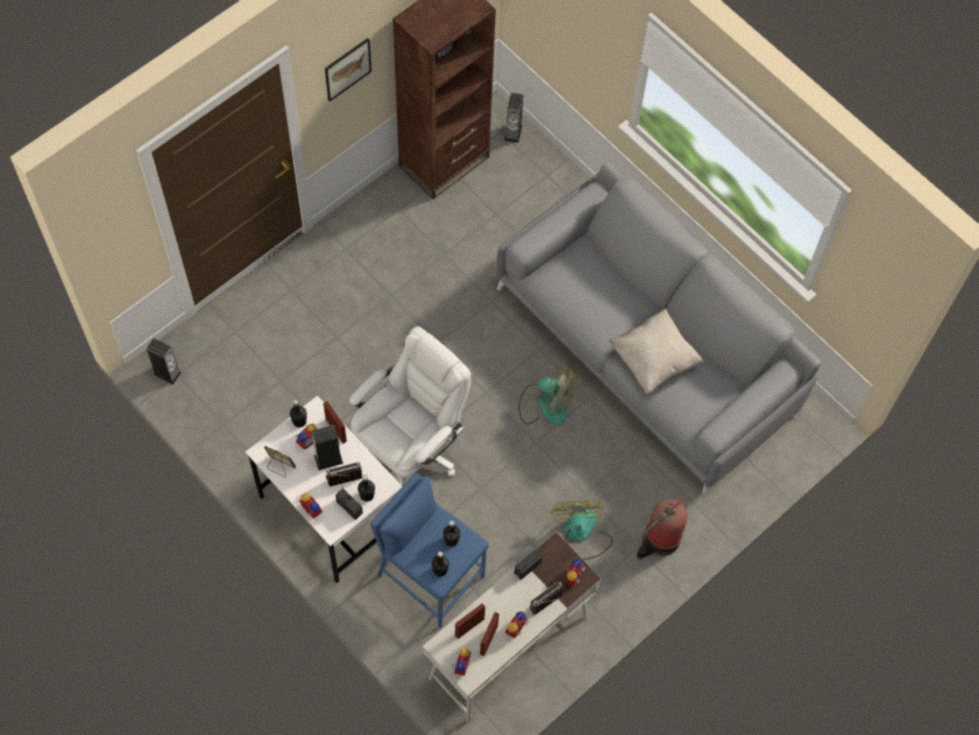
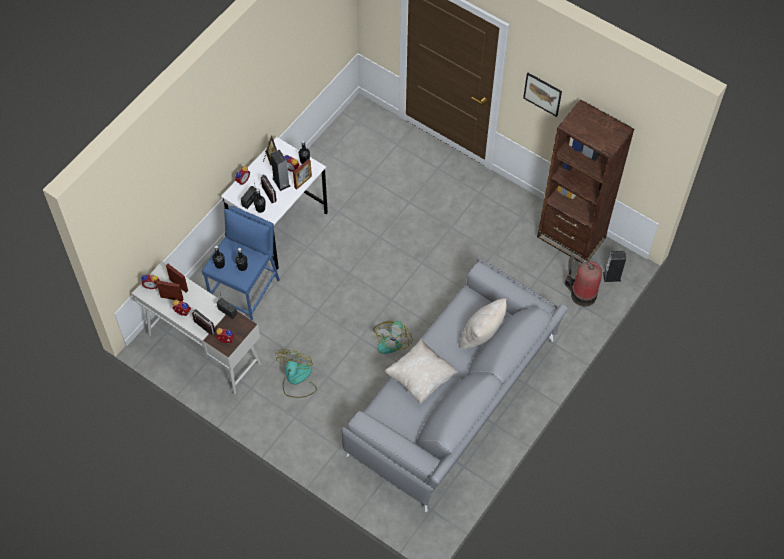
camera: 80 degrees right, 5 degrees down
(167, 373) = (357, 115): speaker -> none
(410, 446) = (338, 262): white office chair -> none
(581, 534) = (297, 379): fan -> fan turned 60 degrees counterclockwise
(608, 275) = (482, 335): none -> beige pillow
(659, 540) = (302, 431): fire extinguisher -> fire extinguisher (581, 294)

